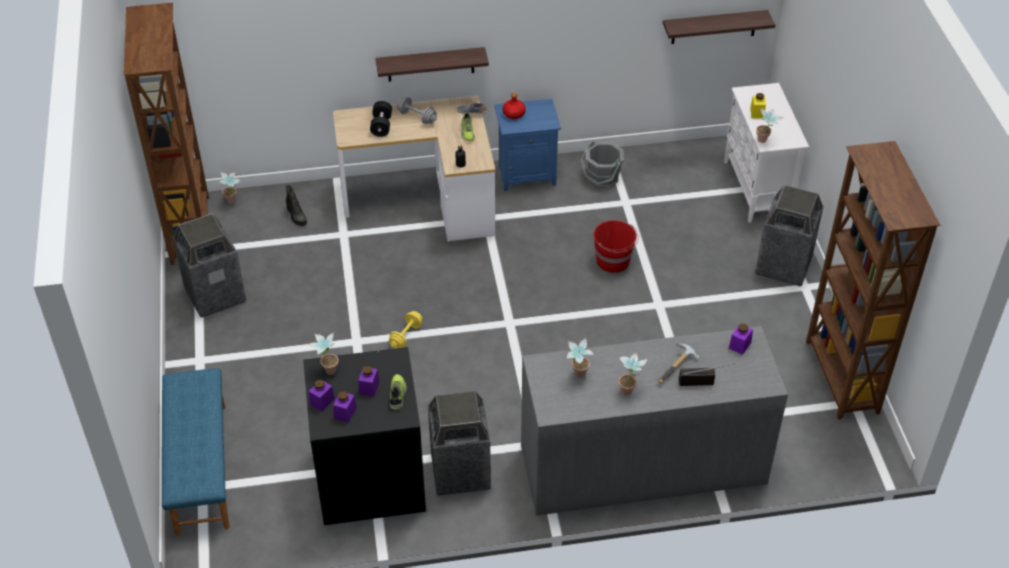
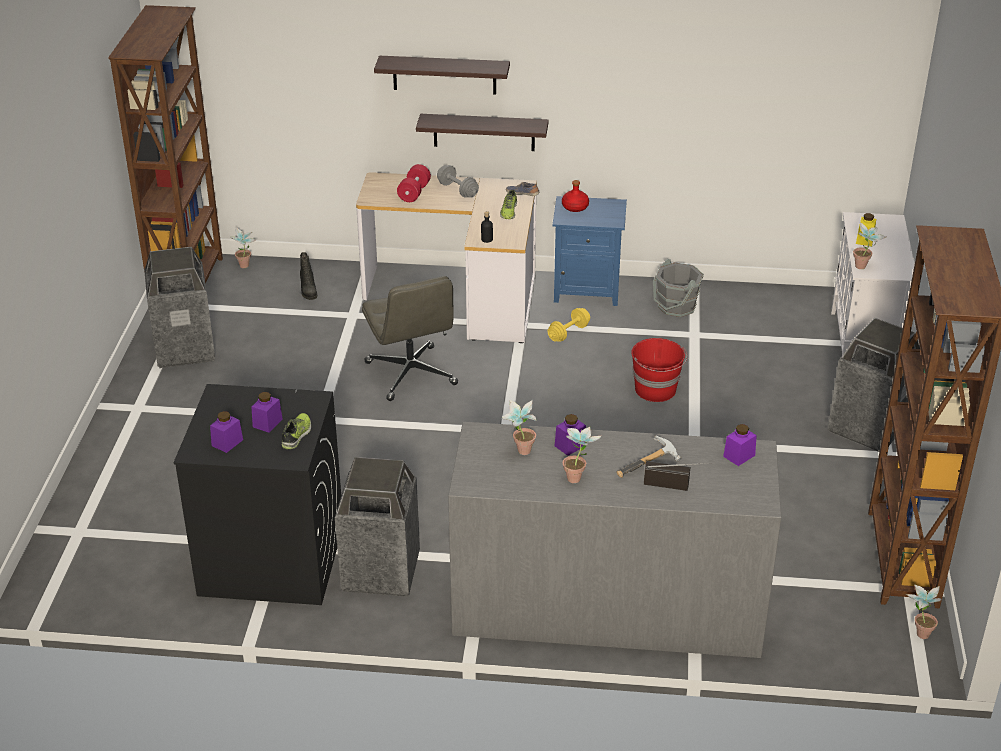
camera: 15 degrees right, 10 degrees down
(200, 468) = (86, 512): blue bench -> none
(322, 401) = (207, 427): purple jar -> purple jar (570, 445)
(327, 369) = (229, 397): potted plant -> potted plant (918, 632)
(381, 126) = (414, 193): black dumbbell -> red dumbbell
(406, 336) = (378, 423): yellow dumbbell -> yellow dumbbell (568, 333)
(414, 283) = (411, 374): none -> grey office chair
(714, 27) = (830, 136): shelf -> shelf (444, 75)

